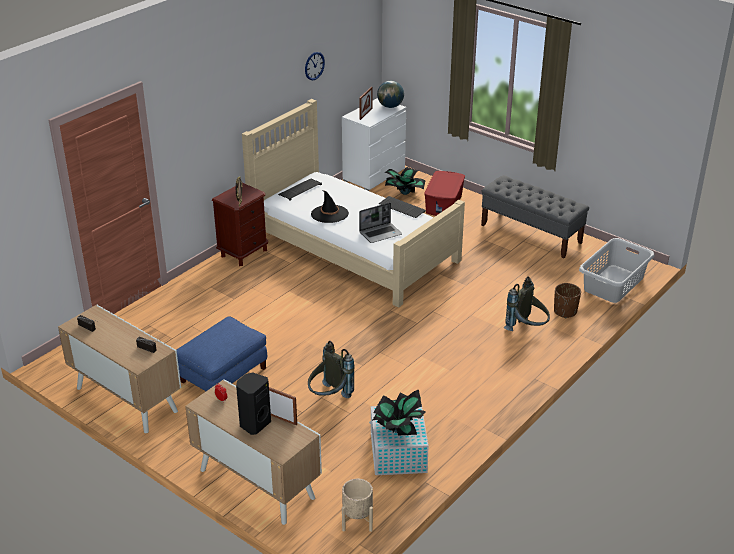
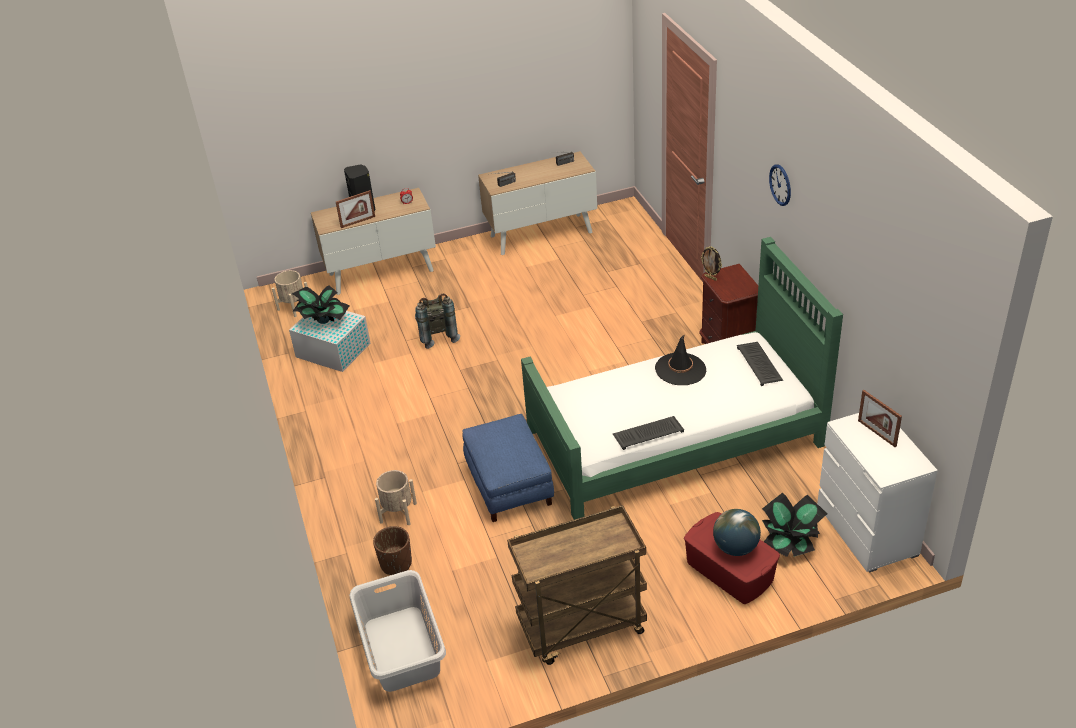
camera: 125 degrees right, 5 degrees up
(223, 374) = (526, 287): blue ottoman -> blue ottoman (510, 485)
(314, 66) = (862, 283): wall clock -> wall clock (780, 185)
(352, 248) = (675, 436): beige bed -> green bed
(380, 233) = (604, 394): laptop -> none
(390, 106) = (891, 470): globe -> globe (736, 548)
(527, 329) = (398, 512): grey backpack -> beige planter
(531, 234) = (581, 628): grey bench -> brown cart

